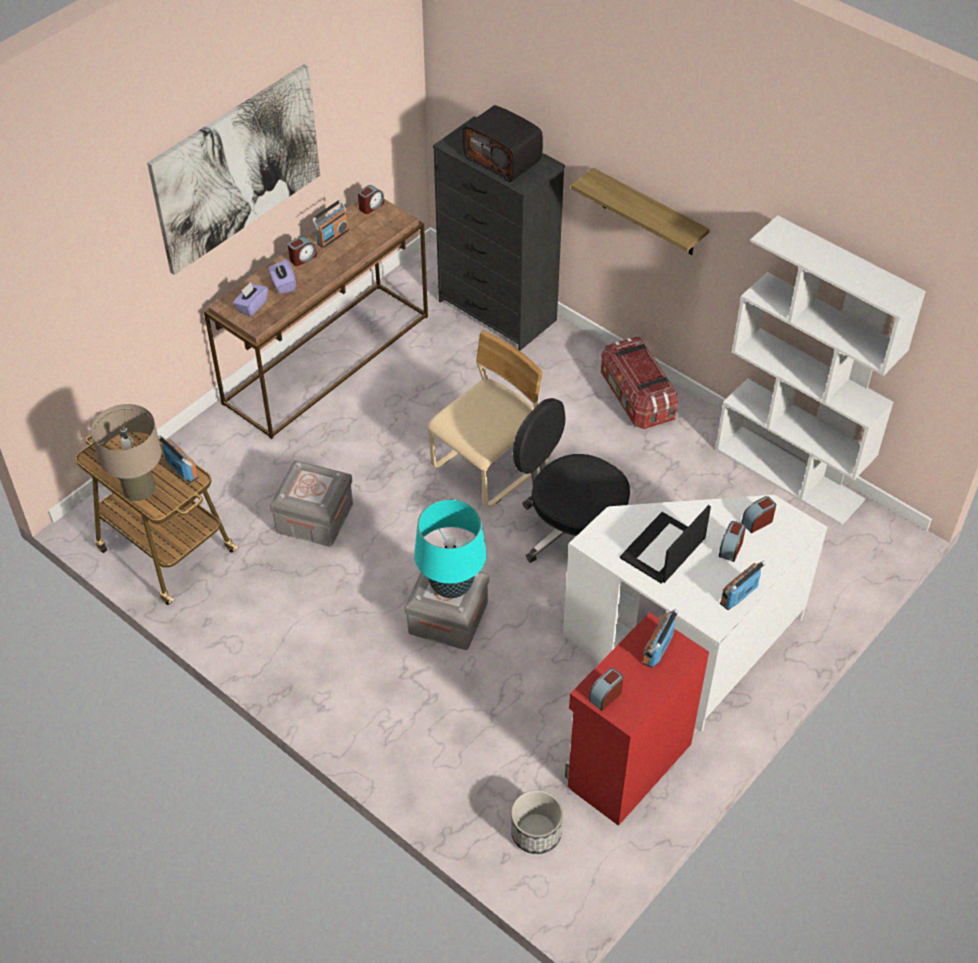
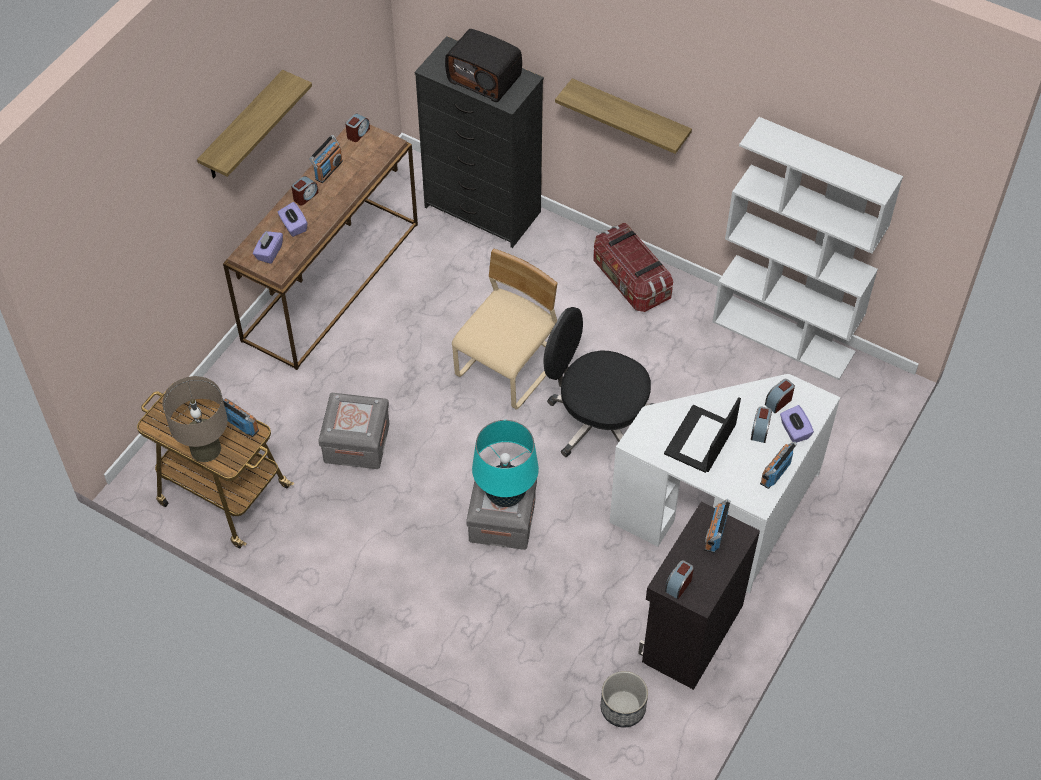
camera: 10 degrees left, 5 degrees up
(237, 168) = (243, 128): picture -> shelf
(627, 765) = (690, 633): red cabinet -> black cabinet
(769, 554) = (794, 431): none -> purple tissue box

